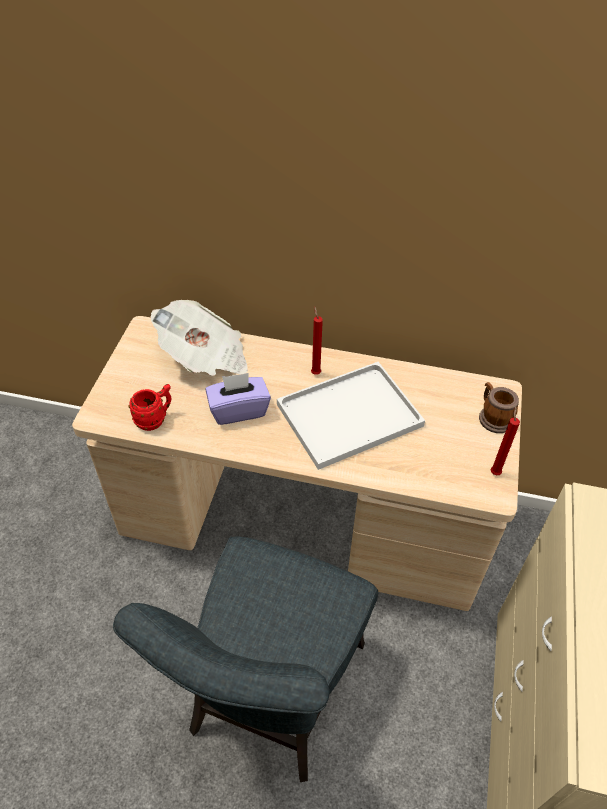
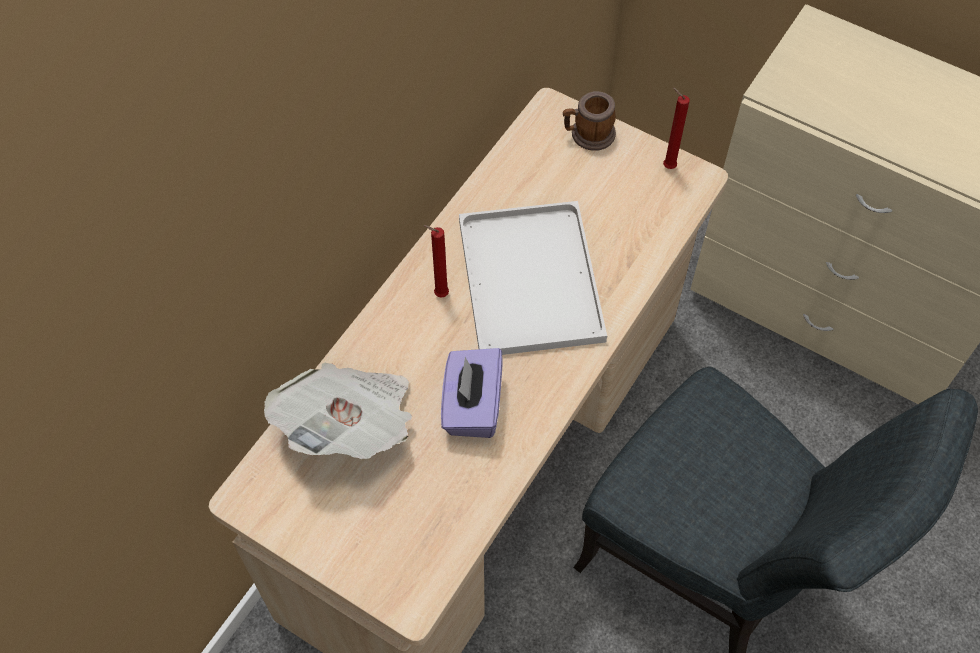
camera: 70 degrees left, 10 degrees up
(155, 419) = (448, 519): red mug -> none

